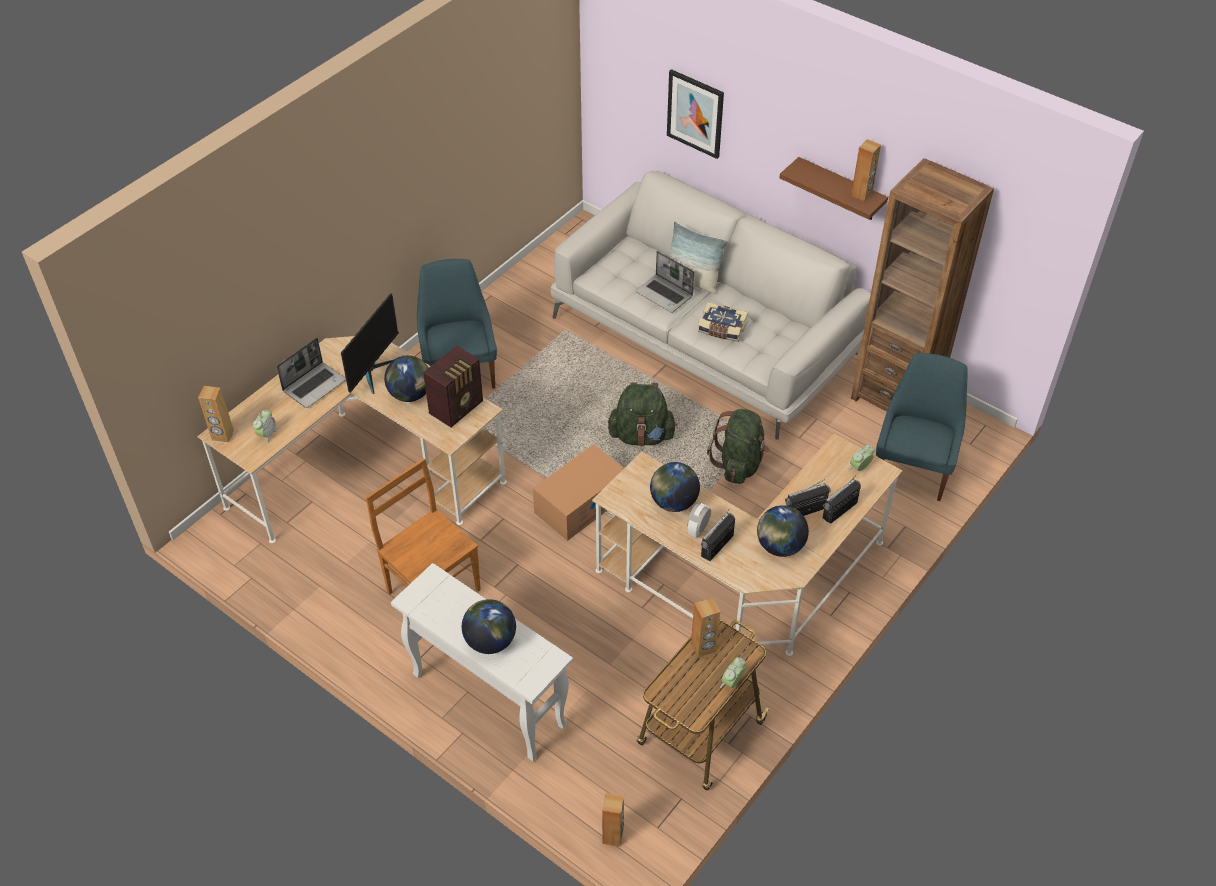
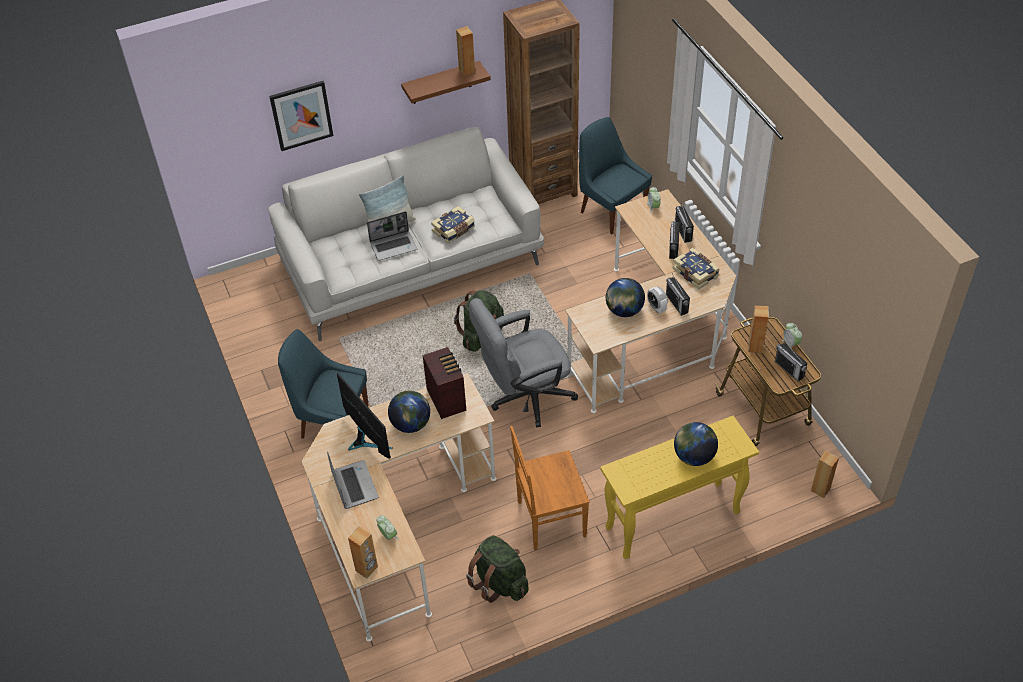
camera: 60 degrees left, 0 degrees up
(487, 699) = (671, 521): white console table -> yellow console table
(580, 504) = (524, 397): cardboard box -> grey office chair
(689, 695) = (789, 369): none -> radio
(739, 464) = (546, 294): green backpack -> green backpack (499, 582)
(780, 546) = (696, 273): globe -> book

